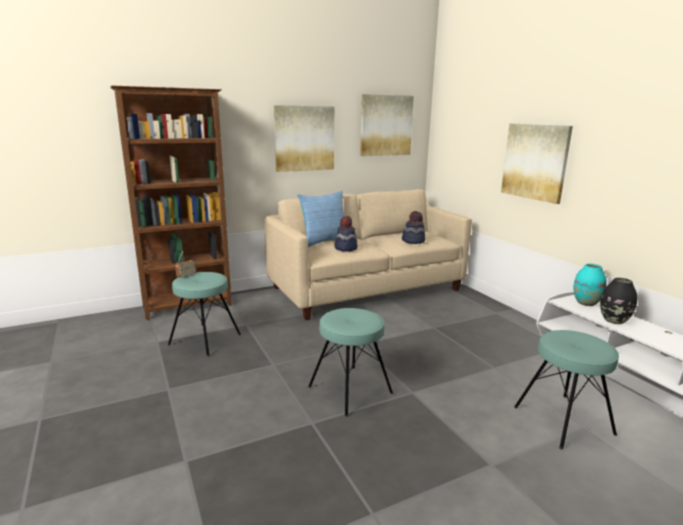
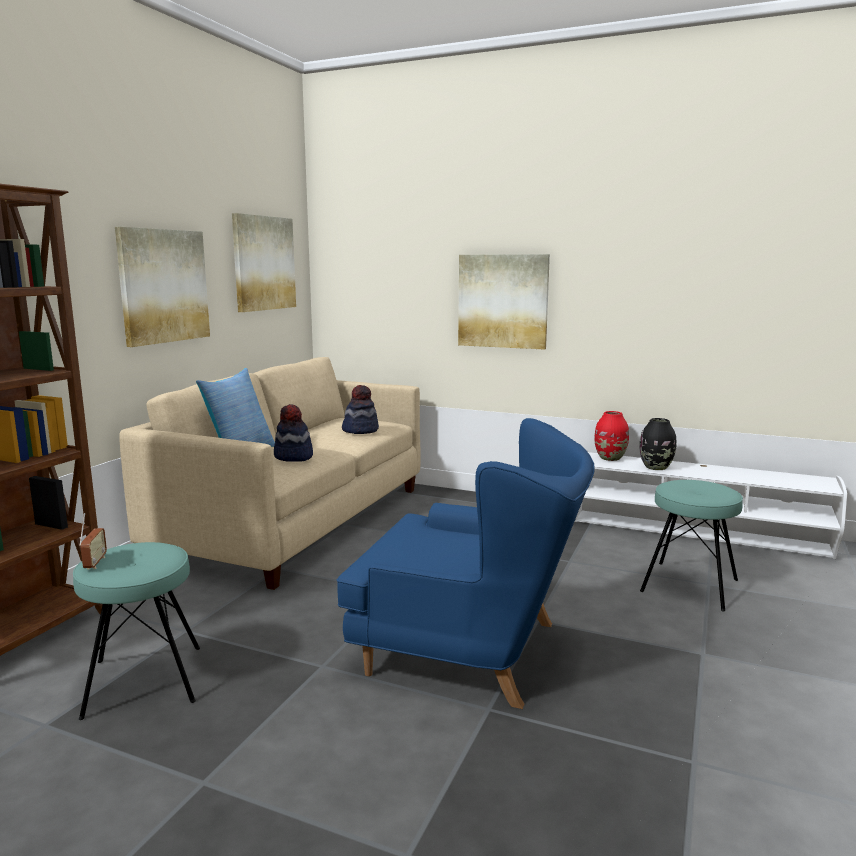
camera: 40 degrees left, 5 degrees down
(350, 390) = (470, 649): turquoise stool -> blue armchair
(586, 303) = (610, 458): turquoise vase -> red vase

